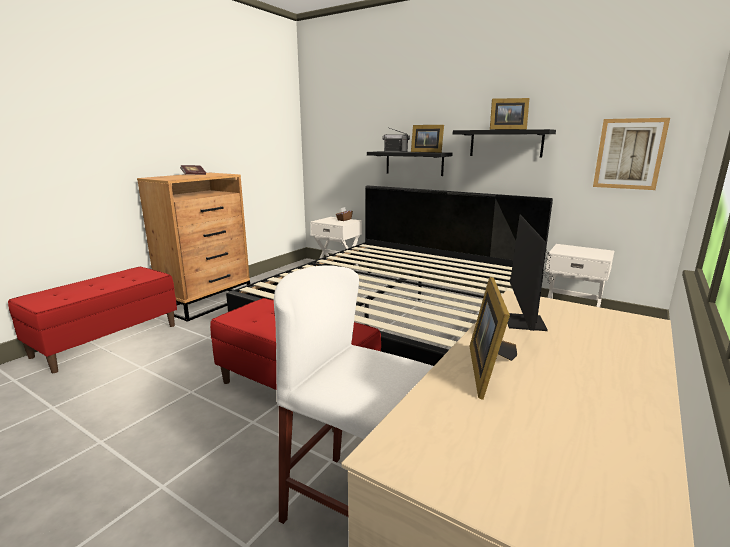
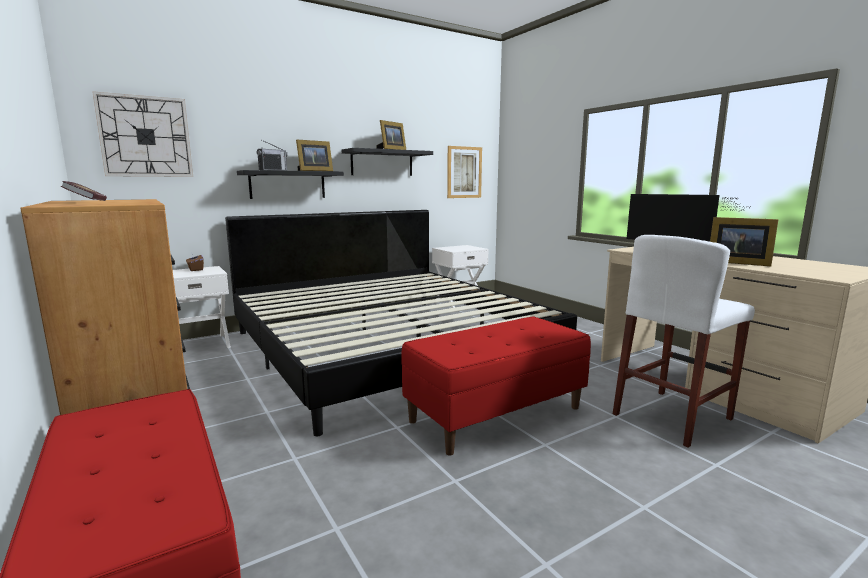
camera: 65 degrees left, 5 degrees down
(334, 128) = (145, 136): none -> wall clock

